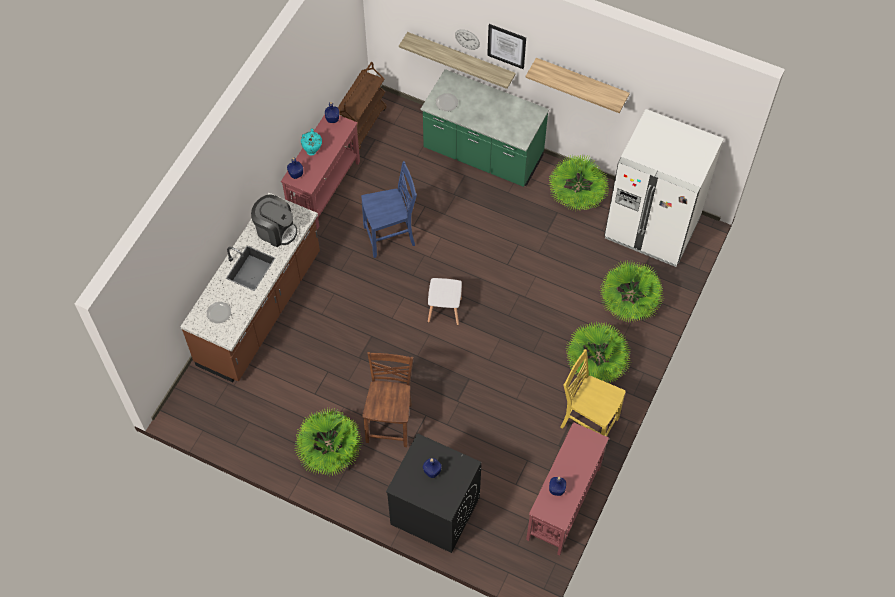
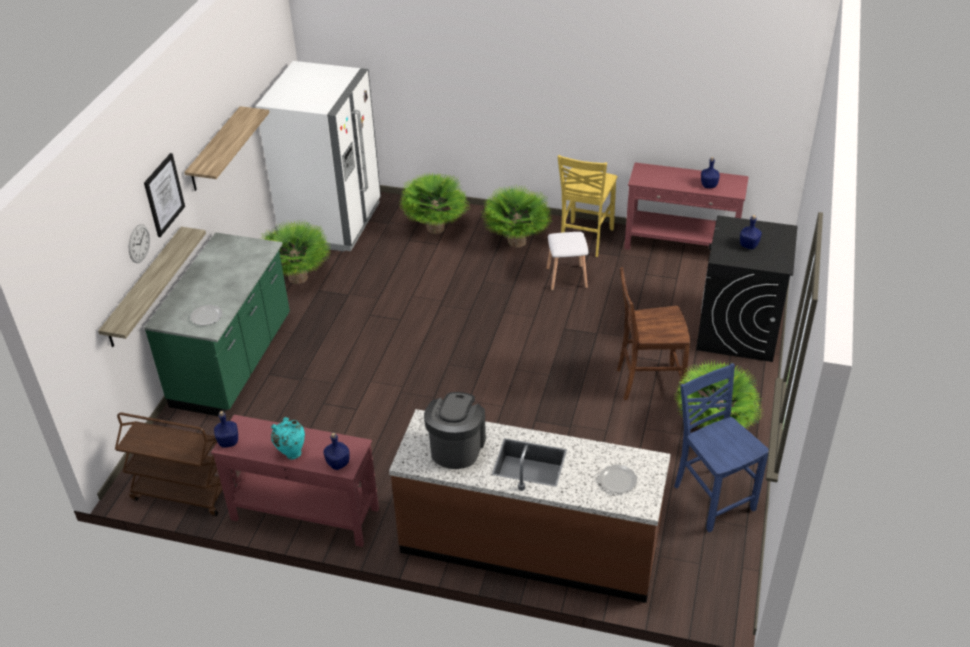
camera: 100 degrees left, 20 degrees down
(391, 237) = (378, 428): blue chair -> blue chair (712, 497)
(445, 310) = (477, 361): white stool -> white stool (566, 277)

